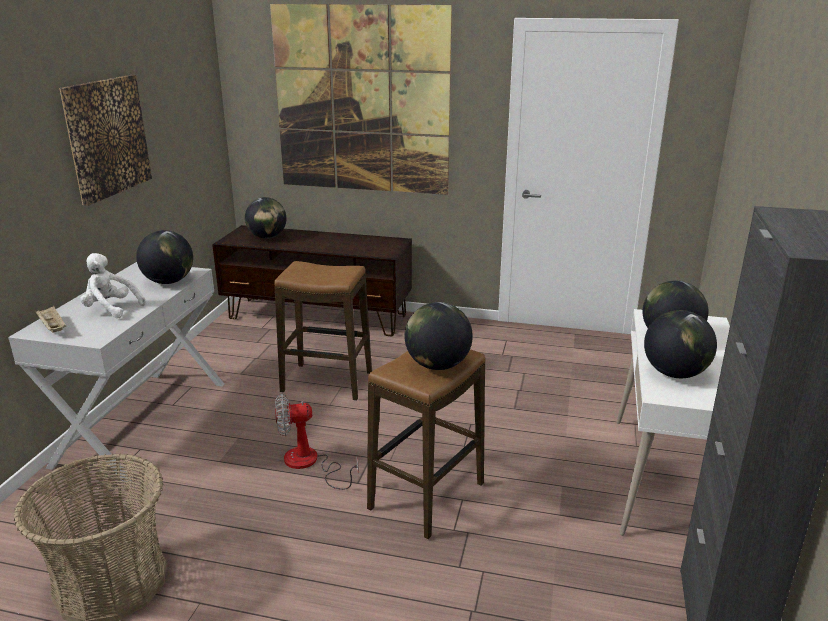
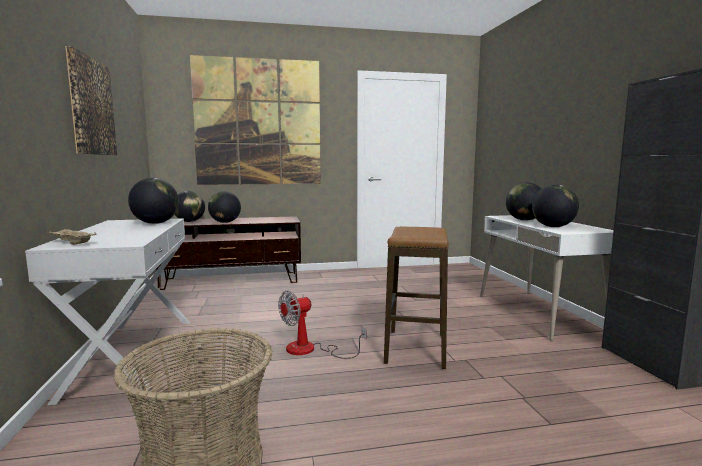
camera: 25 degrees left, 15 degrees down
(111, 309) = (121, 234): white plush toy -> none
(327, 382) = (275, 308): stool -> none
(438, 365) = (427, 232): globe -> globe (225, 222)

